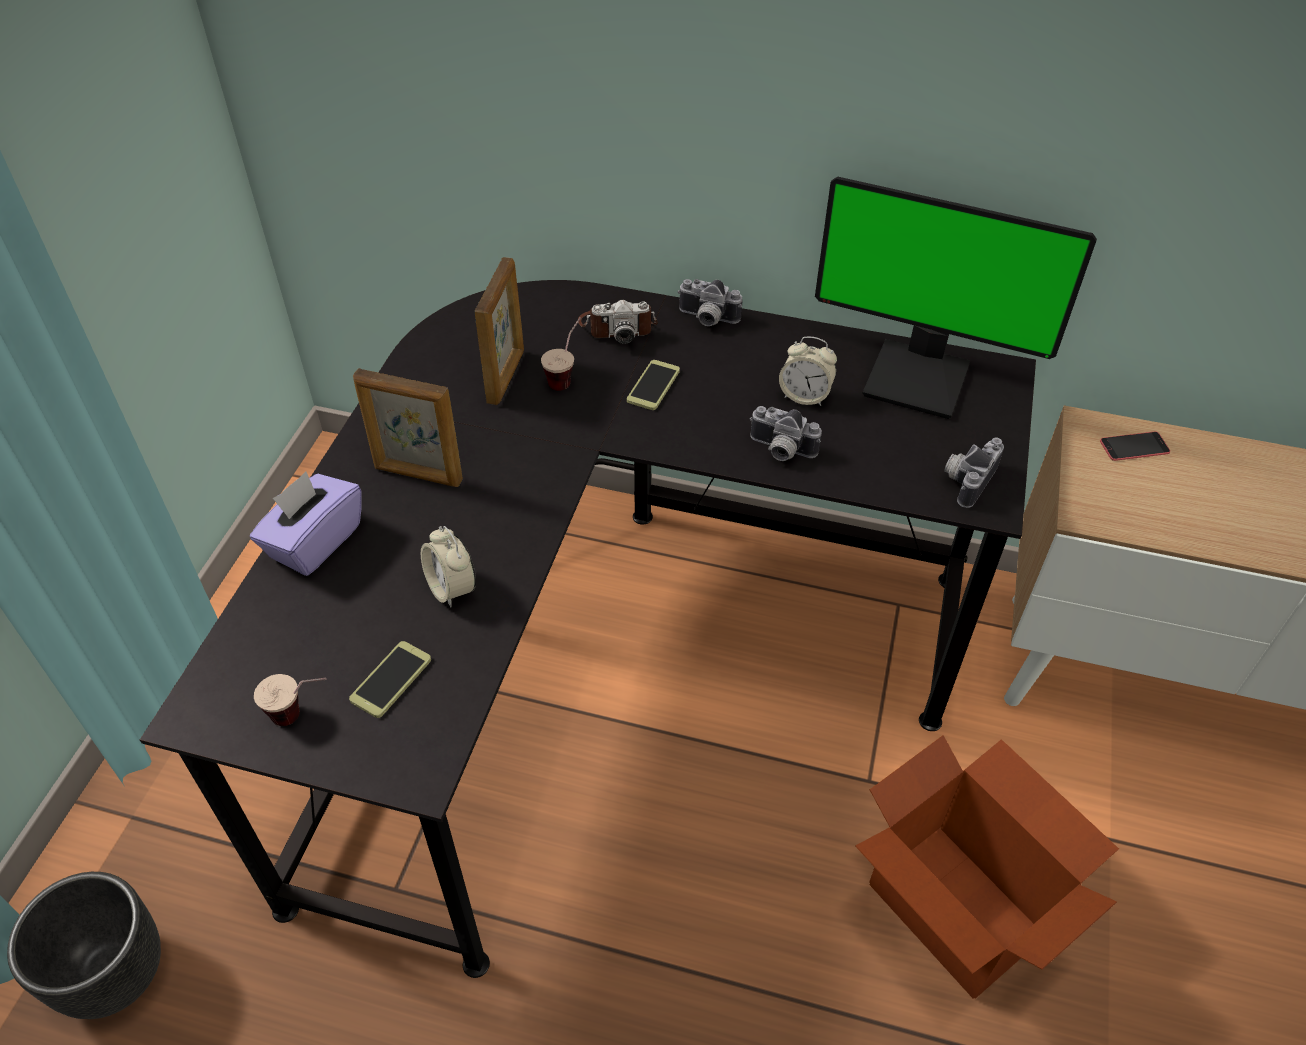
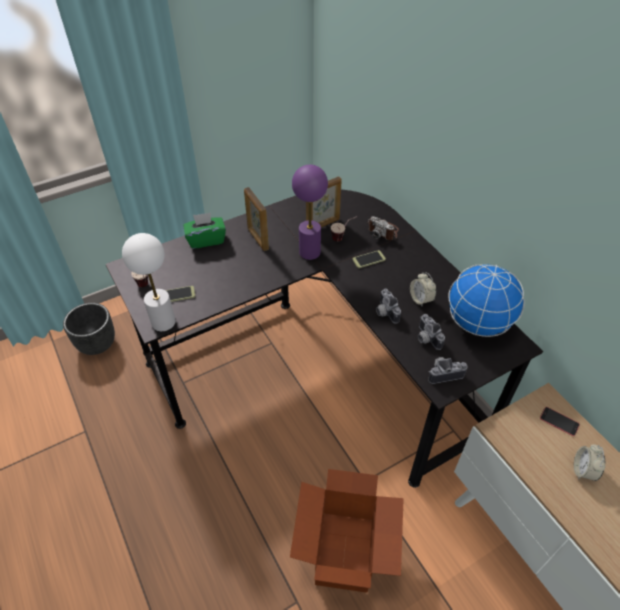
camera: 45 degrees right, 0 degrees up
(314, 541) = (206, 240): purple tissue box -> green tissue box
(427, 751) = (163, 322): none -> white table lamp
(452, 588) = (225, 280): alarm clock -> alarm clock (583, 470)
(541, 436) = (309, 252): none -> purple table lamp
(706, 319) = (419, 248): camera -> camera (426, 338)
(919, 377) = (478, 323): monitor -> globe

